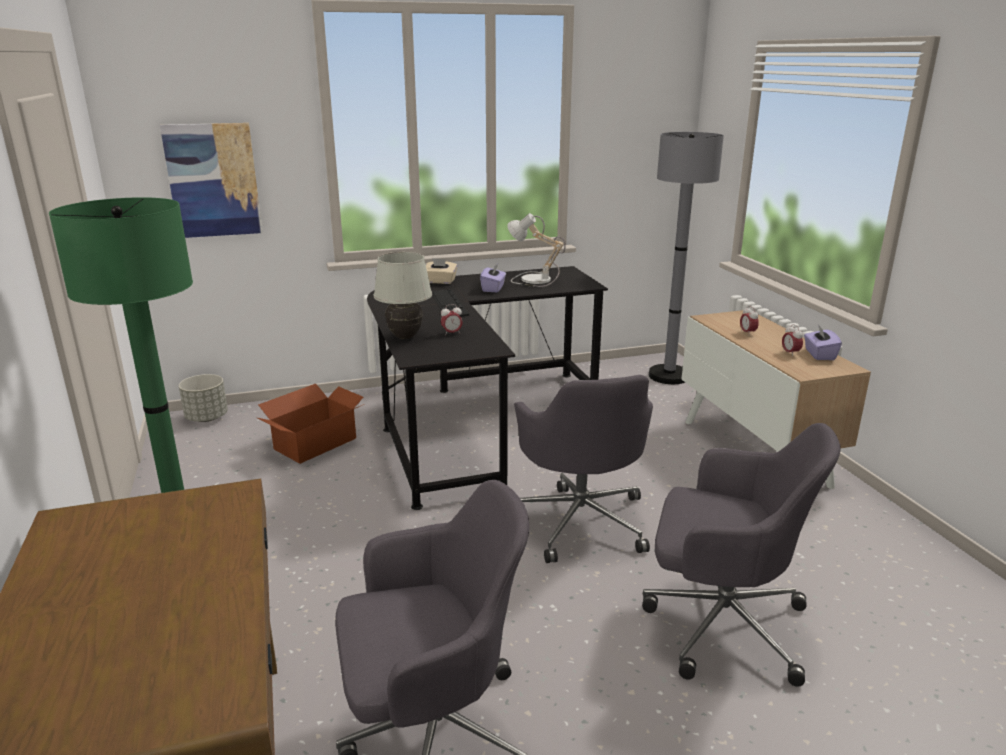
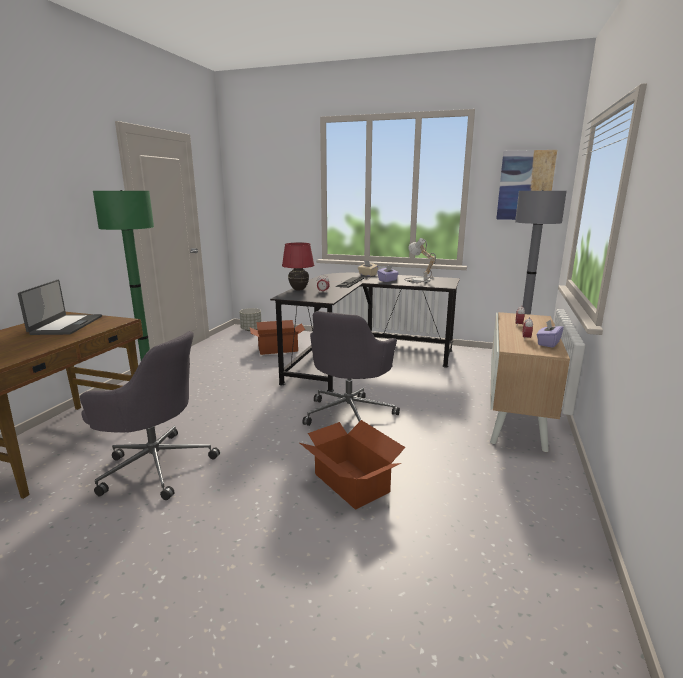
camera: 35 degrees right, 5 degrees down
(138, 545) = (66, 325): none -> laptop
(213, 180) = (269, 210): picture -> picture (525, 185)
(405, 337) = (299, 290): white table lamp -> red table lamp
(720, 623) = (351, 483): grey office chair -> cardboard box

